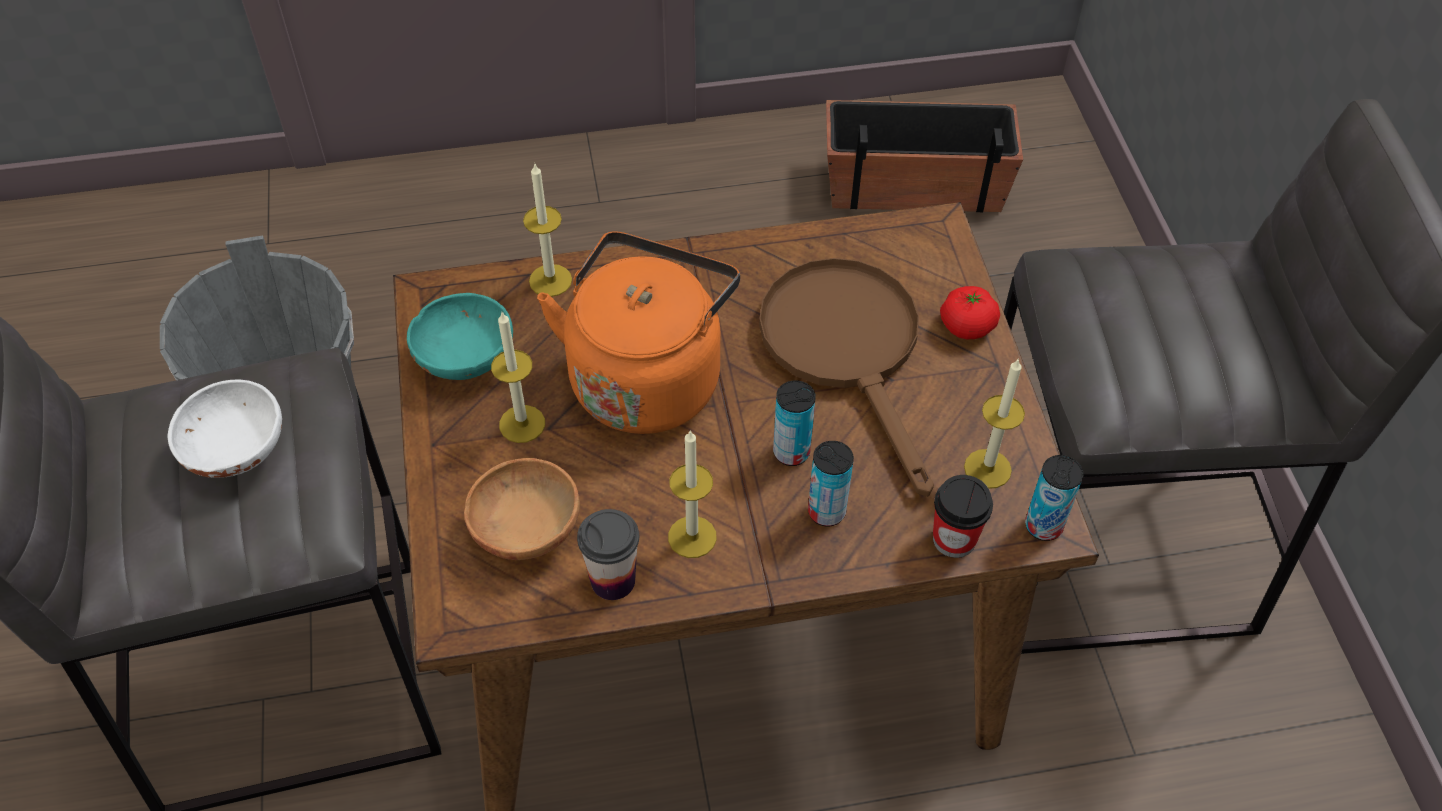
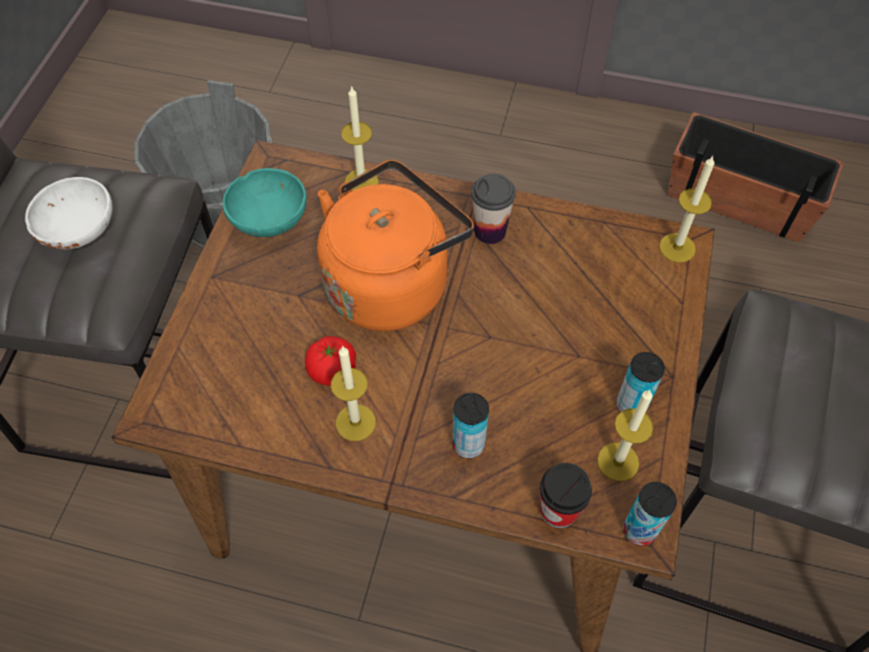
camera: 25 degrees right, 5 degrees up
(522, 424) = (281, 284): candle -> candle (677, 247)
(525, 528) = (240, 366): brown bowl -> none
(613, 580) = (279, 433): cup -> cup (490, 231)
(791, 452) = (467, 385): can -> can (631, 405)
(848, 350) = (557, 318): brown frying pan -> none
(967, 326) = (664, 334): tomato -> tomato (332, 370)

